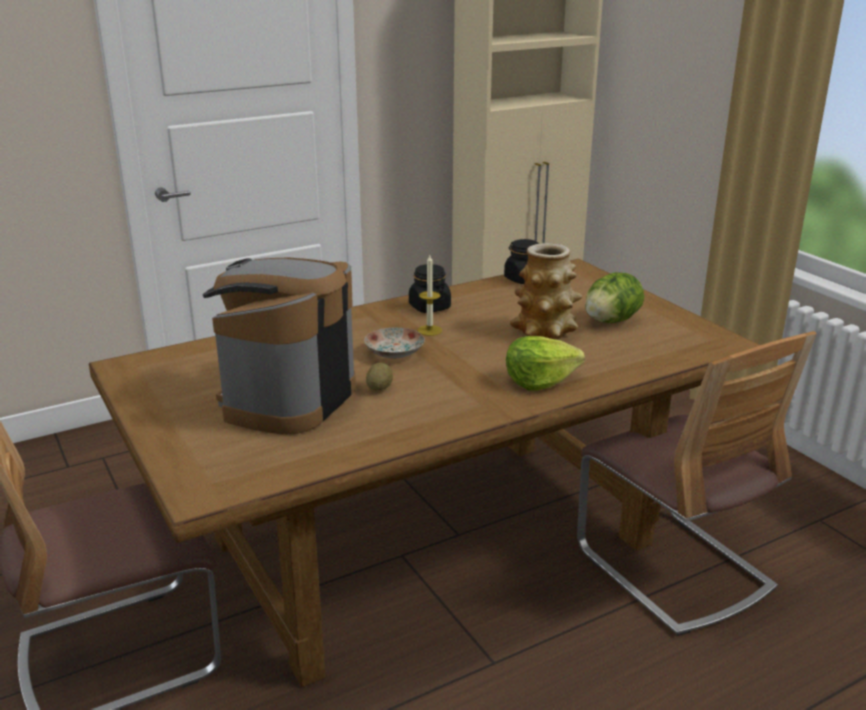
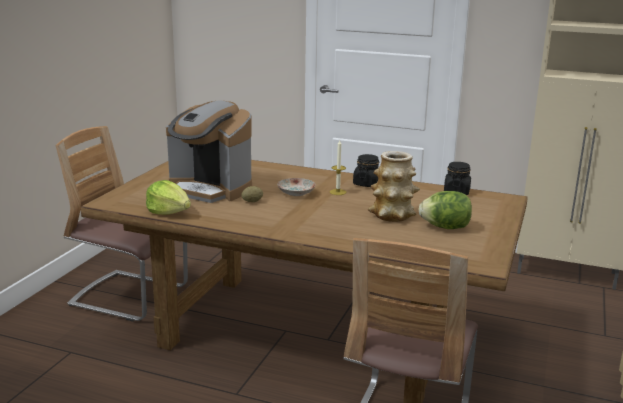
camera: 50 degrees right, 5 degrees down
(286, 399) = (210, 189): coffee machine -> coffee machine turned 135 degrees counterclockwise
(539, 381) = (325, 231): lettuce -> lettuce (169, 212)

